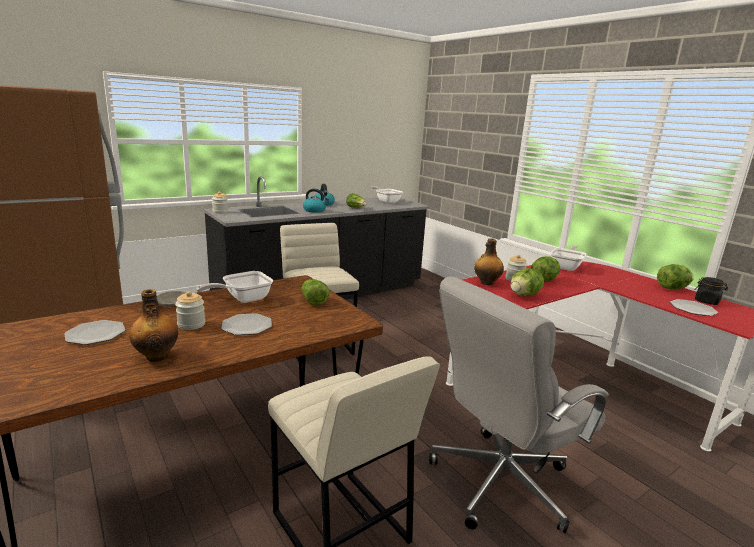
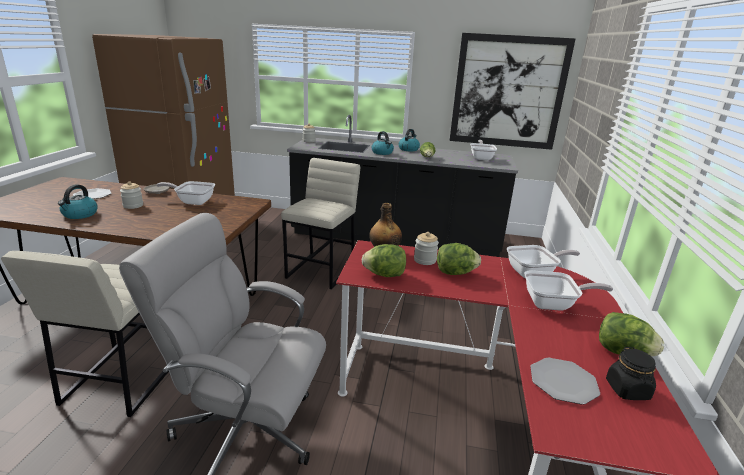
camera: 45 degrees right, 5 degrees up
(157, 356) = (80, 214): bottle -> kettle
(247, 326) = (151, 216): plate -> none
(313, 300) = (223, 216): lettuce -> none
(380, 142) = (508, 92): none -> picture
(609, 278) = (554, 304): none -> frying pan

